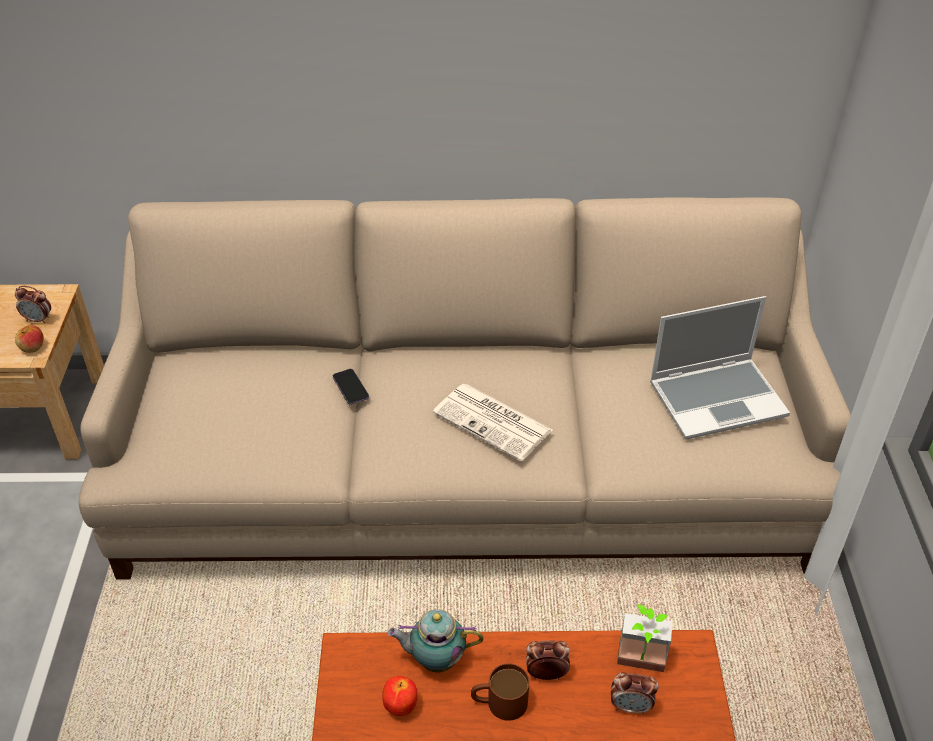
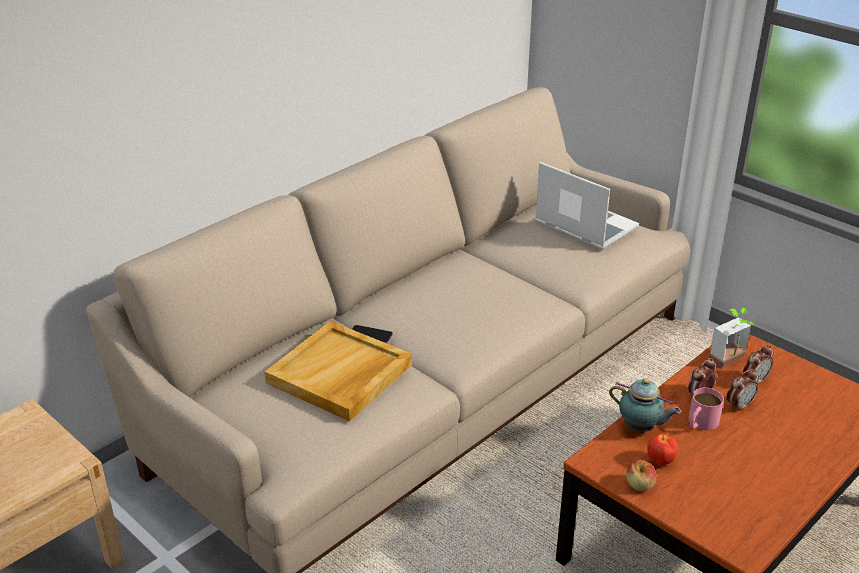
camera: 45 degrees left, 10 degrees down
(32, 348) = (67, 457): apple -> apple (640, 485)
(38, 320) = (38, 438): alarm clock -> alarm clock (739, 406)
(270, 408) = (339, 375): none -> beige tray
(435, 659) = (640, 429): teapot -> teapot turned 105 degrees counterclockwise
(494, 422) = (491, 300): newspaper -> none
(499, 702) = (700, 423): brown mug -> pink mug
(718, 398) = (584, 225): laptop -> laptop turned 75 degrees counterclockwise

